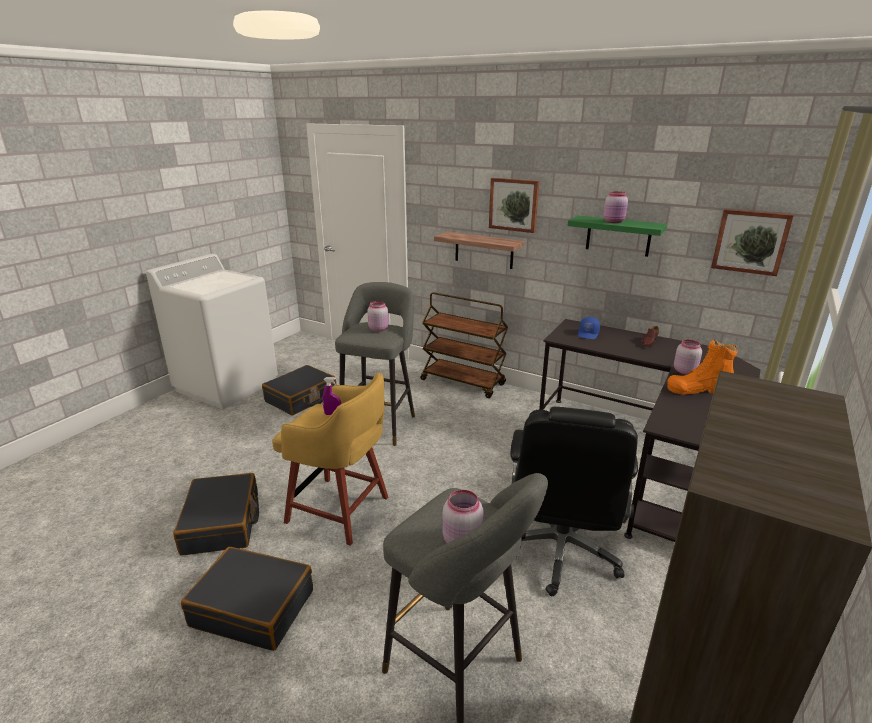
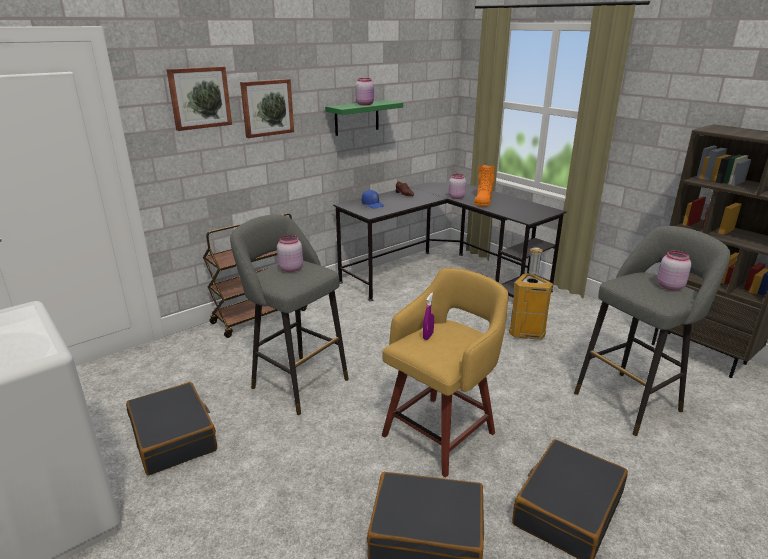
camera: 70 degrees left, 0 degrees up
(484, 250) = (242, 165): shelf -> none
(560, 551) = (526, 334): black office chair -> trash can
(750, 241) = (429, 102): picture -> picture (199, 98)

